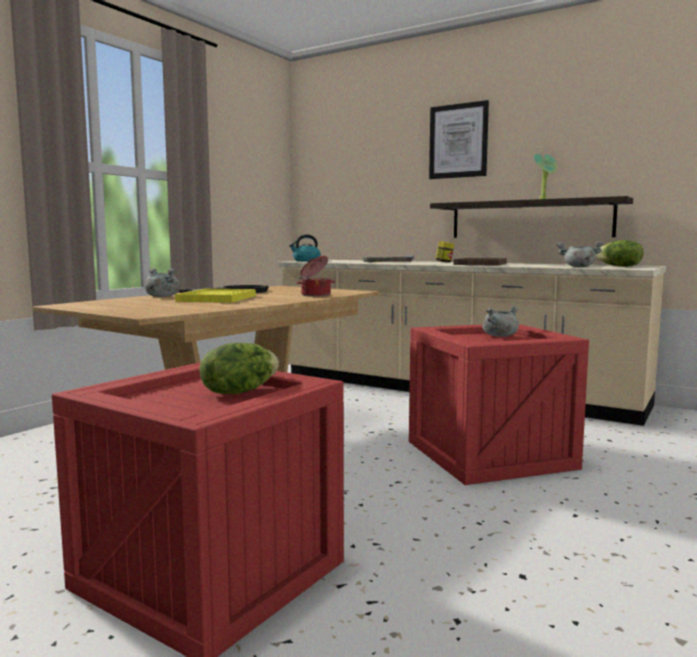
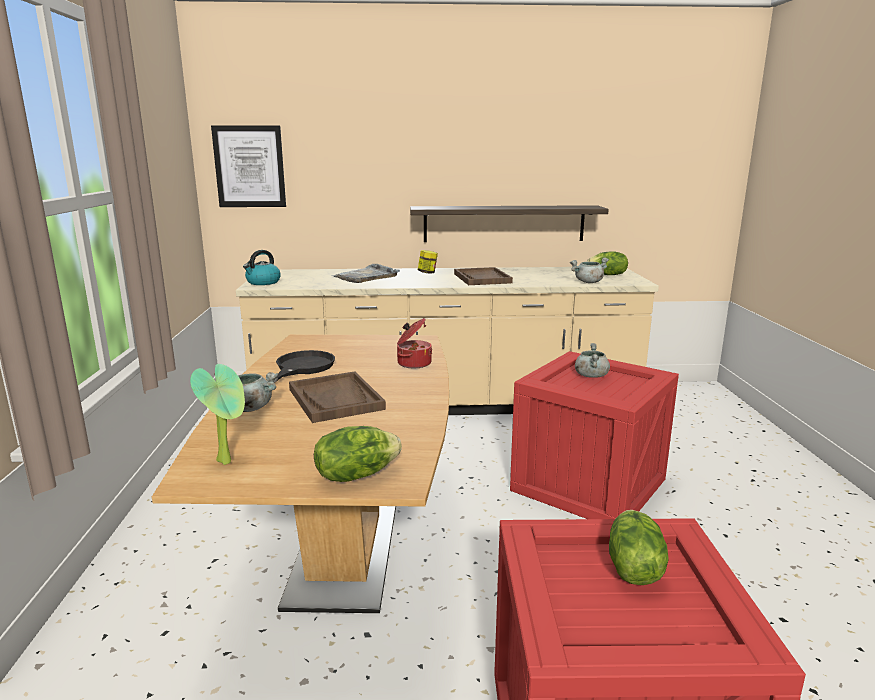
camera: 35 degrees left, 10 degrees up
(134, 311) = (356, 475): none -> lettuce
(217, 298) = (336, 399): yellow tray -> brown tray
(458, 141) = (425, 136): picture -> picture (249, 167)
(544, 199) = (526, 207): potted plant -> potted plant (228, 460)

